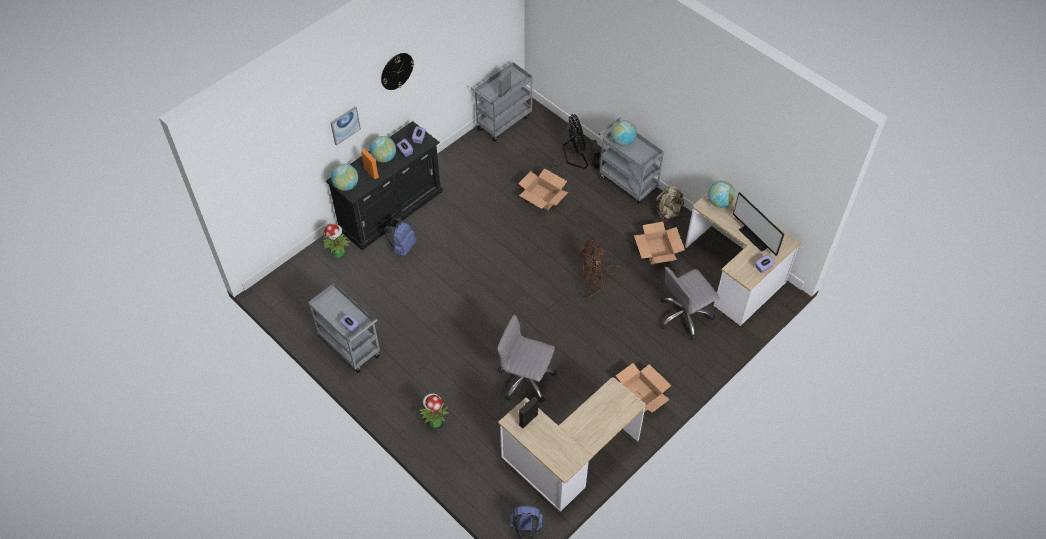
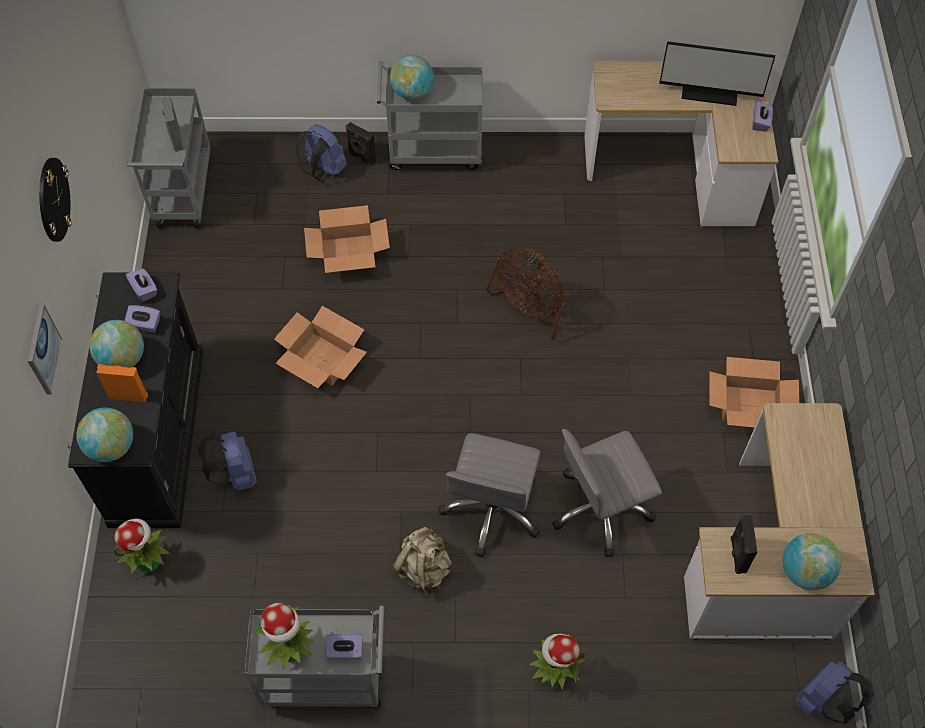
camera: 45 degrees left, 5 degrees up
(333, 309) = (290, 649): none -> potted plant
(571, 155) = (323, 170): black fan -> blue backpack
(657, 251) = (564, 211): cardboard box -> cardboard box (322, 359)
(668, 212) = (522, 153): beige backpack -> beige backpack (424, 569)
(684, 316) = (684, 266): grey office chair -> grey office chair (492, 510)
(719, 202) = (621, 82): globe -> globe (804, 572)

